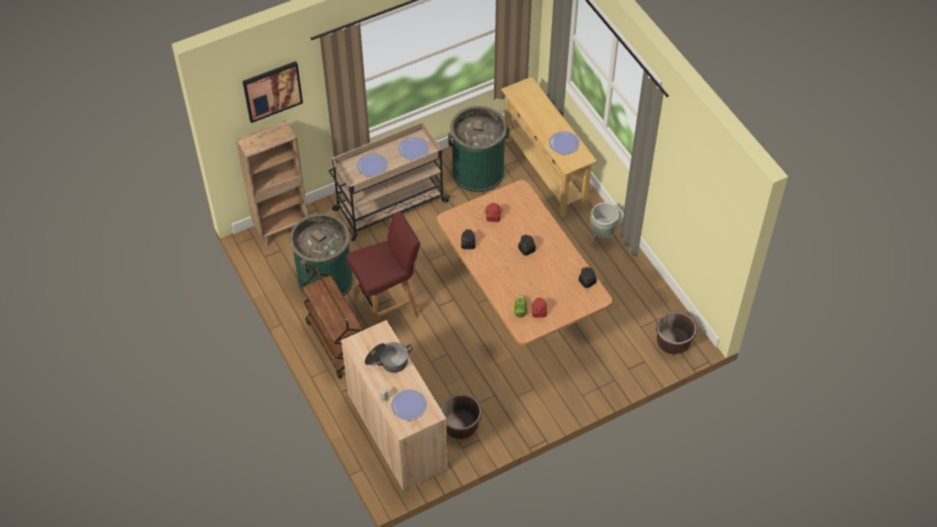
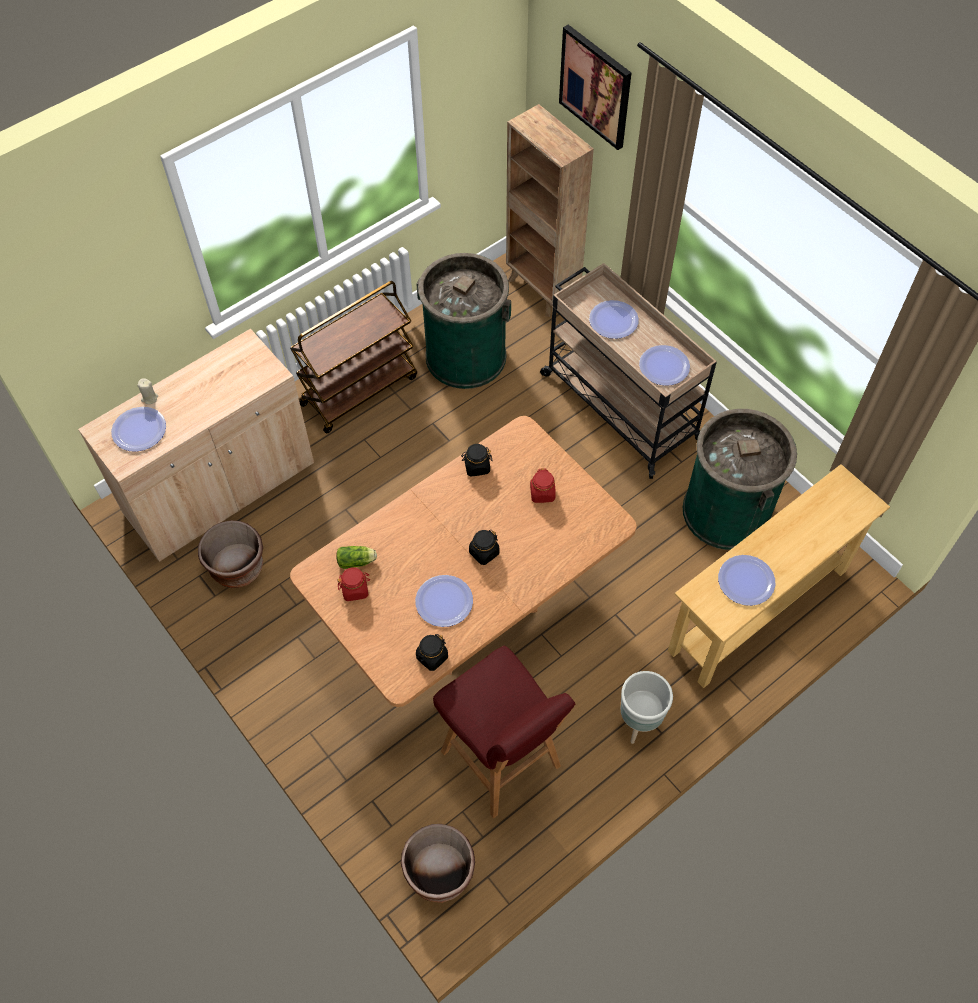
camera: 80 degrees right, 5 degrees up
(387, 307) = (432, 438): red stool -> red stool (502, 761)
(387, 361) = (217, 390): cooking pot -> none
(554, 272) = (444, 601): none -> plate

